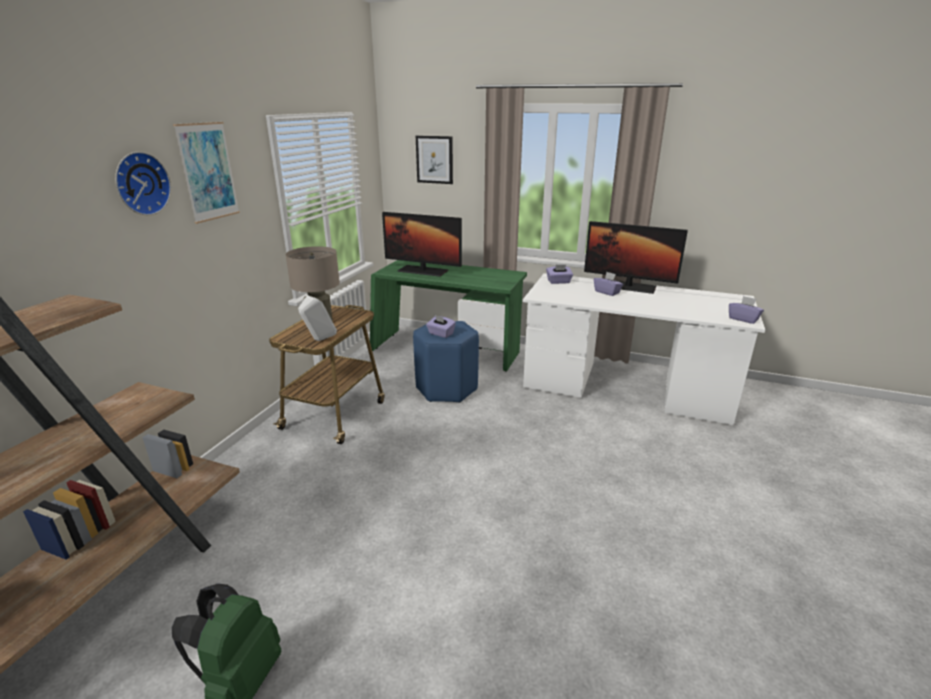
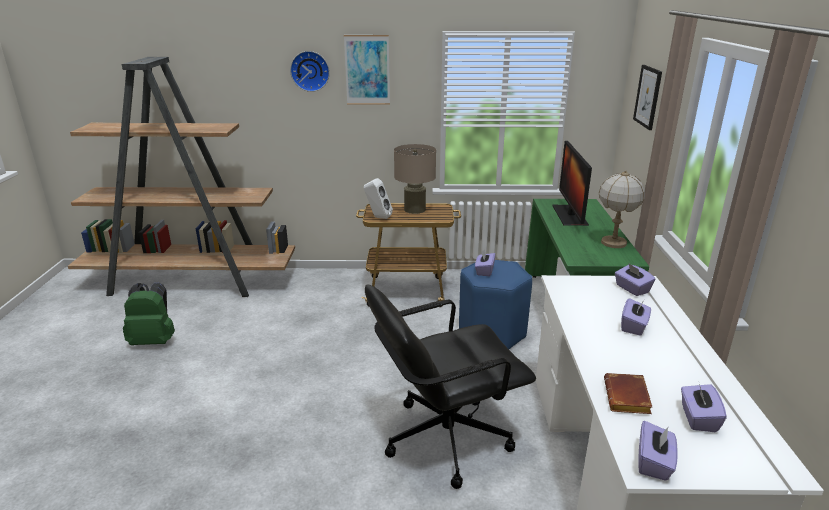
camera: 70 degrees right, 0 degrees up
(485, 271) = (614, 243): none -> table lamp
(572, 443) = (445, 437): none -> black office chair
(628, 286) = (683, 342): monitor -> none
(686, 311) = (628, 399): none -> brown book
(703, 302) = (698, 418): none -> purple tissue box

